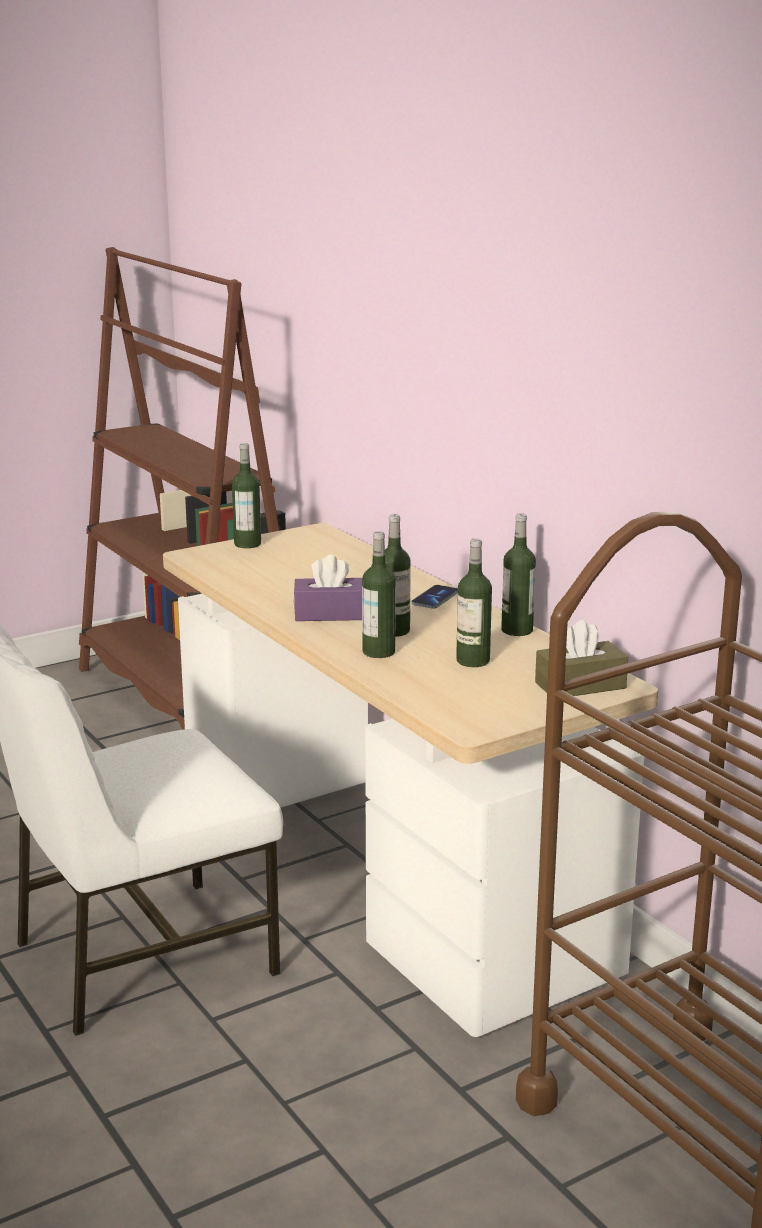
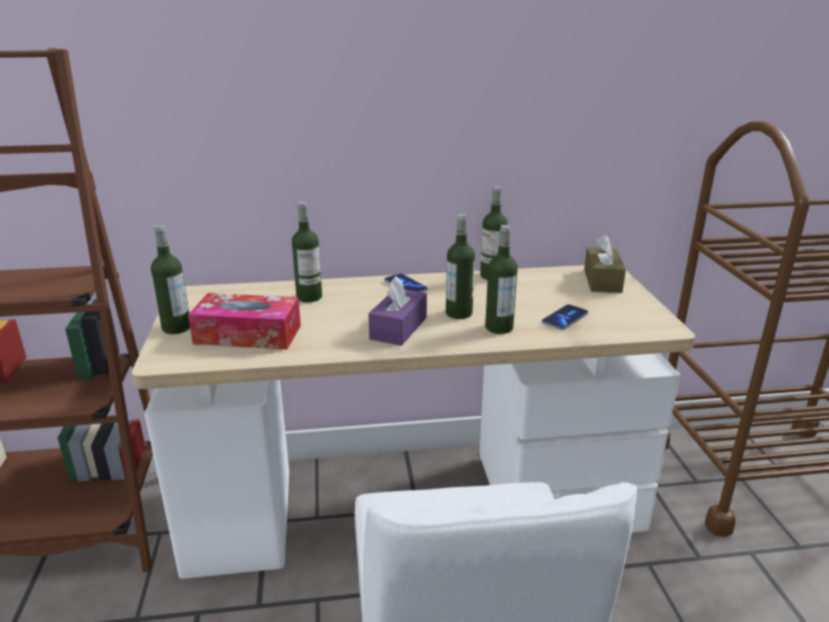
camera: 65 degrees left, 5 degrees up
(260, 567) = (248, 334): none -> tissue box
(436, 678) = (564, 319): none -> phone
(473, 661) = (539, 300): bottle -> bottle (309, 297)

